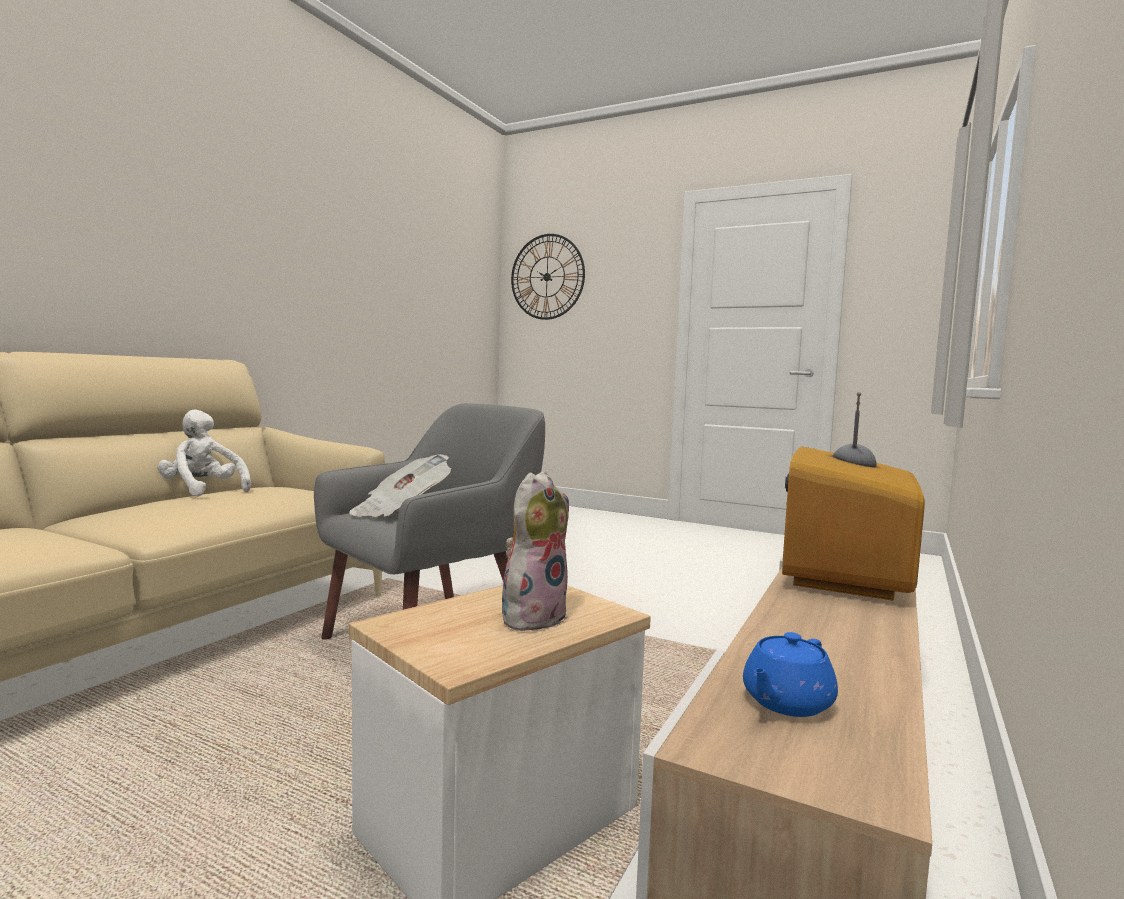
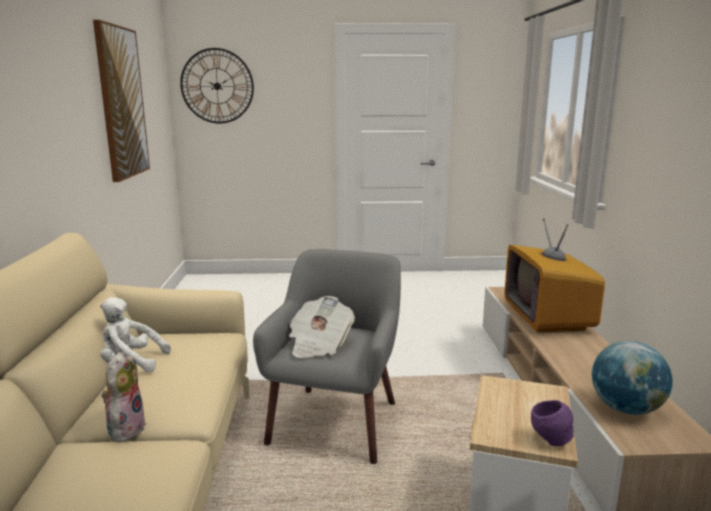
camera: 30 degrees left, 10 degrees up
(394, 269) = (121, 103): none -> picture
(461, 655) = (550, 441): none -> purple bowl
(532, 616) = (531, 406): plush toy -> plush toy (125, 429)
(786, 702) = (626, 409): blue teapot -> globe

